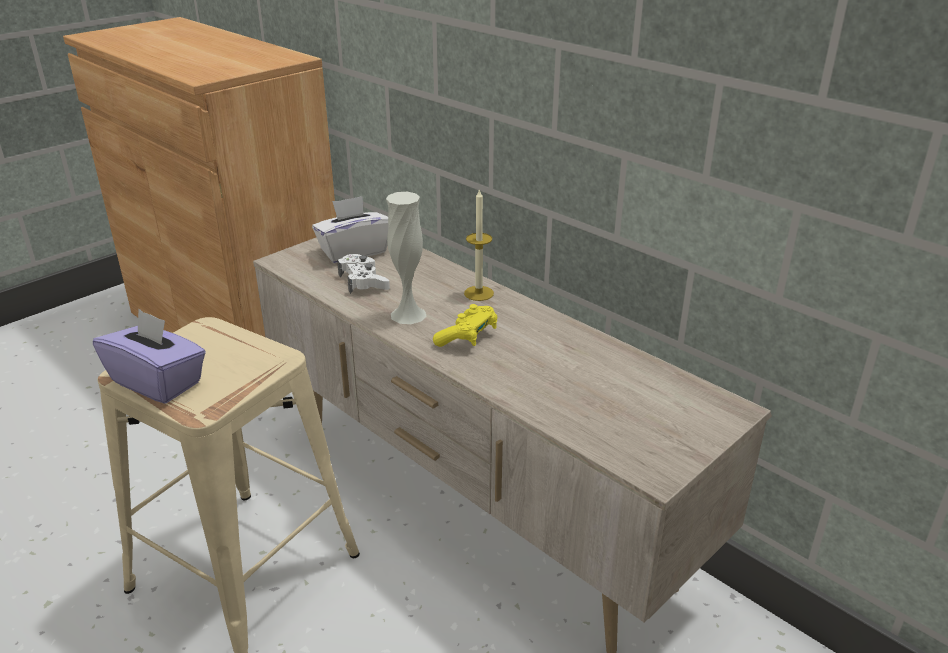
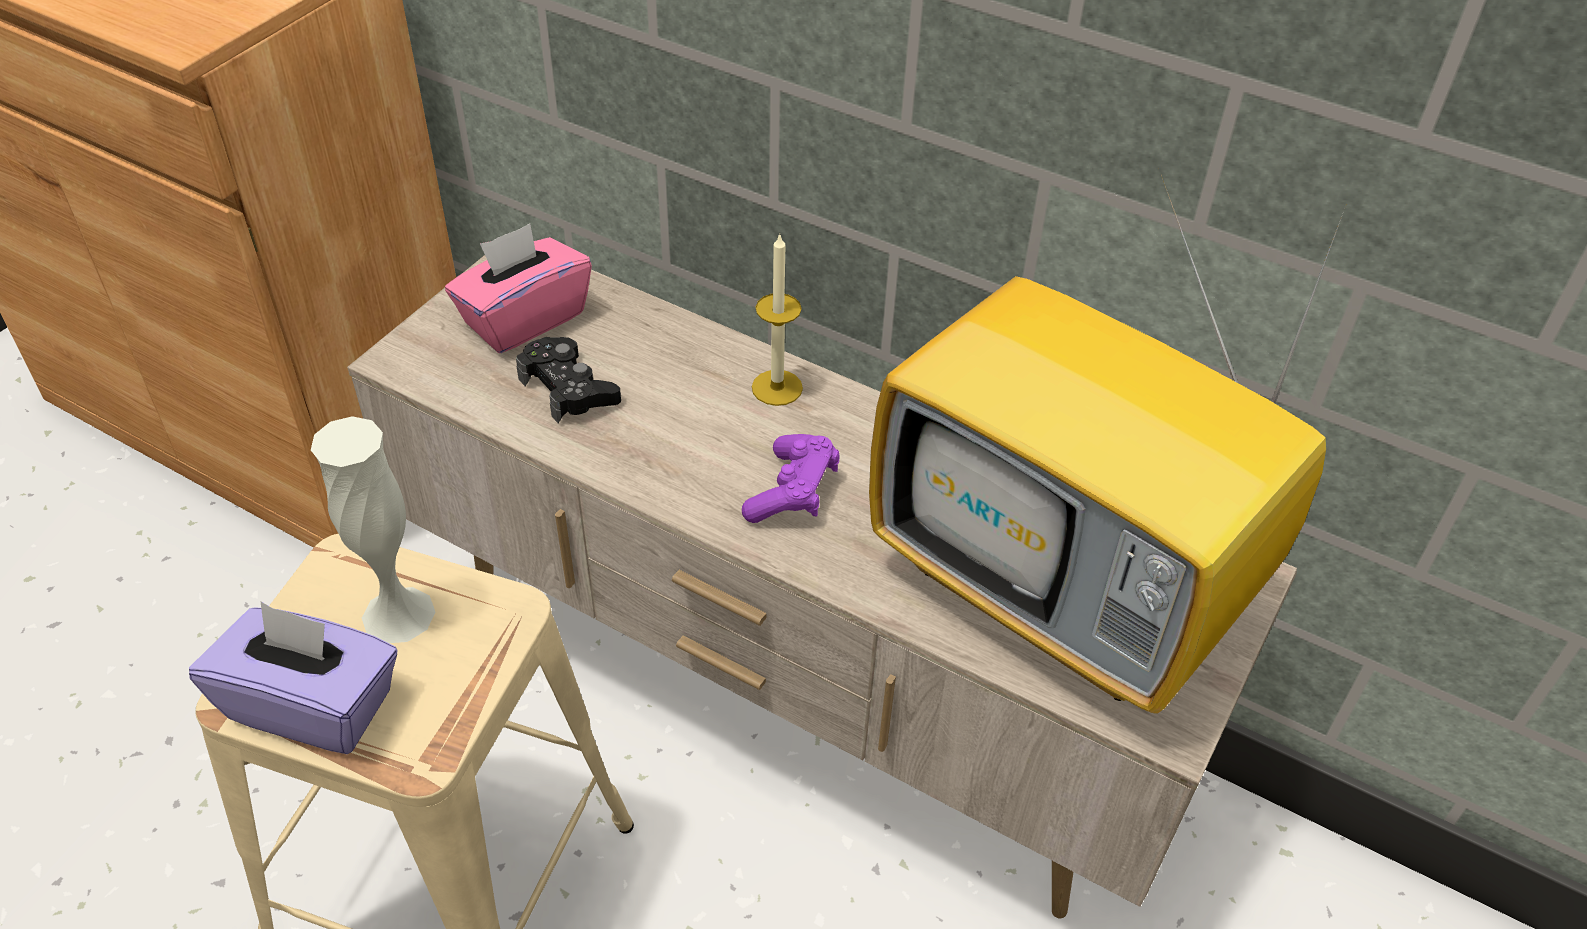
camera: 15 degrees left, 15 degrees up
(353, 251) = (524, 318): white tissue box -> pink tissue box
(363, 281) = (568, 389): white game controller -> black game controller
(408, 315) = (675, 457): white vase -> white vase (398, 614)
(467, 337) = (793, 492): yellow game controller -> purple game controller
(615, 402) = (1068, 593): none -> television

